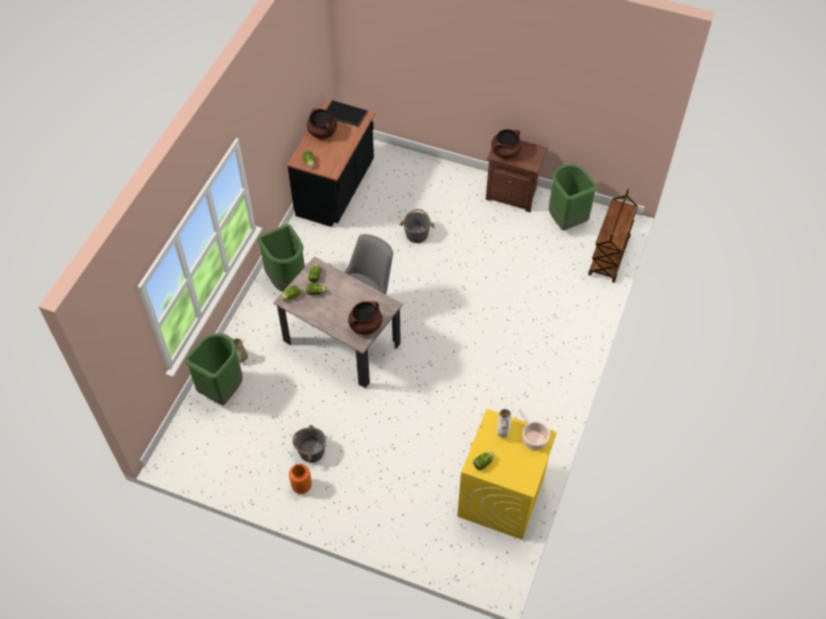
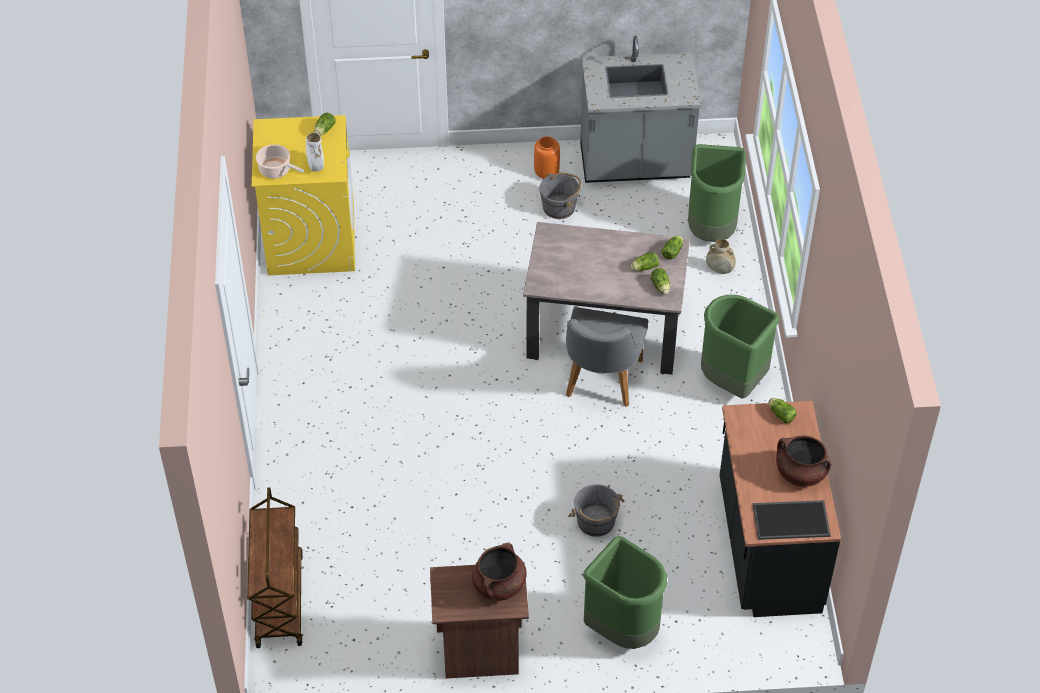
camera: 155 degrees right, 5 degrees down
(235, 465) = (635, 165): none -> grey counter
(365, 325) = (554, 251): brown cooking pot -> none
(565, 220) = (372, 637): green trash can -> green trash can (622, 629)

